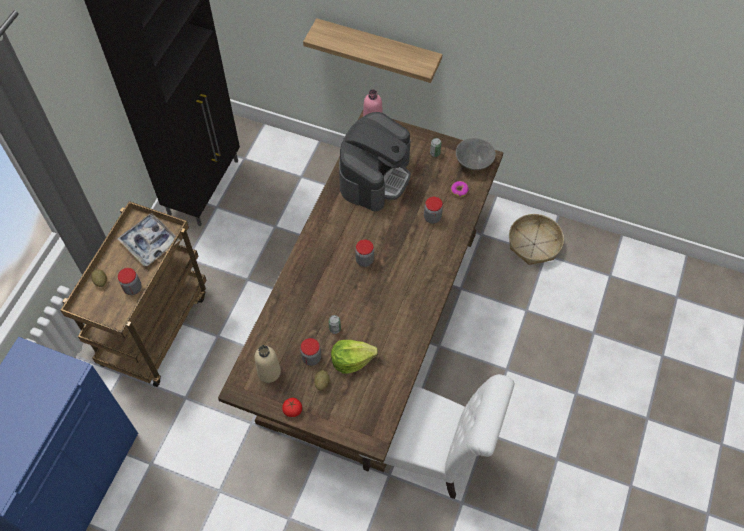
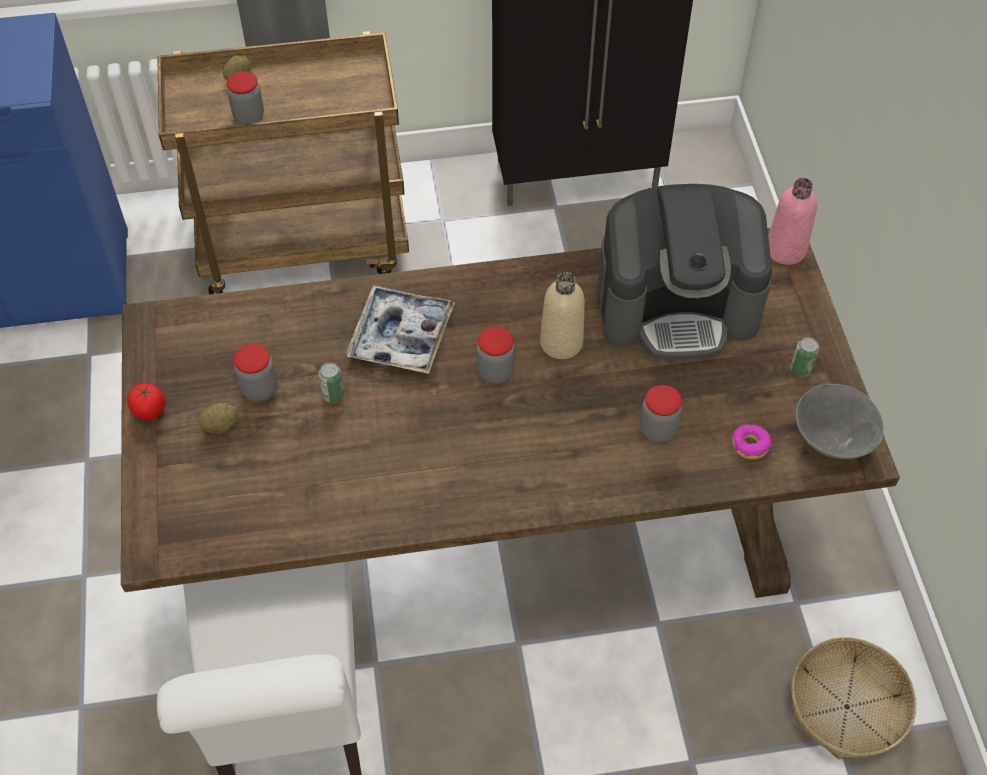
camera: 60 degrees right, 5 degrees down
(150, 242) = (338, 95): tray -> tray (401, 336)
(269, 372) = (201, 345): beige bottle -> beige bottle (561, 343)
(351, 360) = (288, 446): lettuce -> none
(378, 50) = (893, 140): shelf -> none

